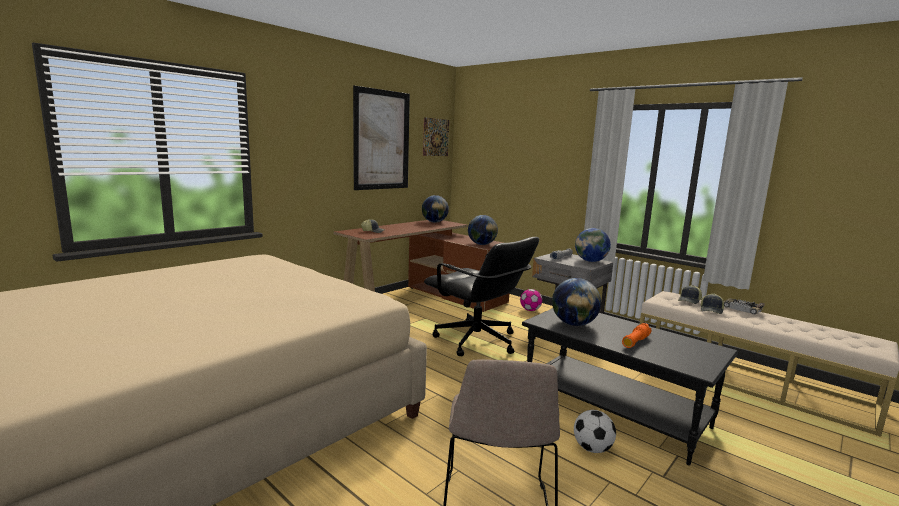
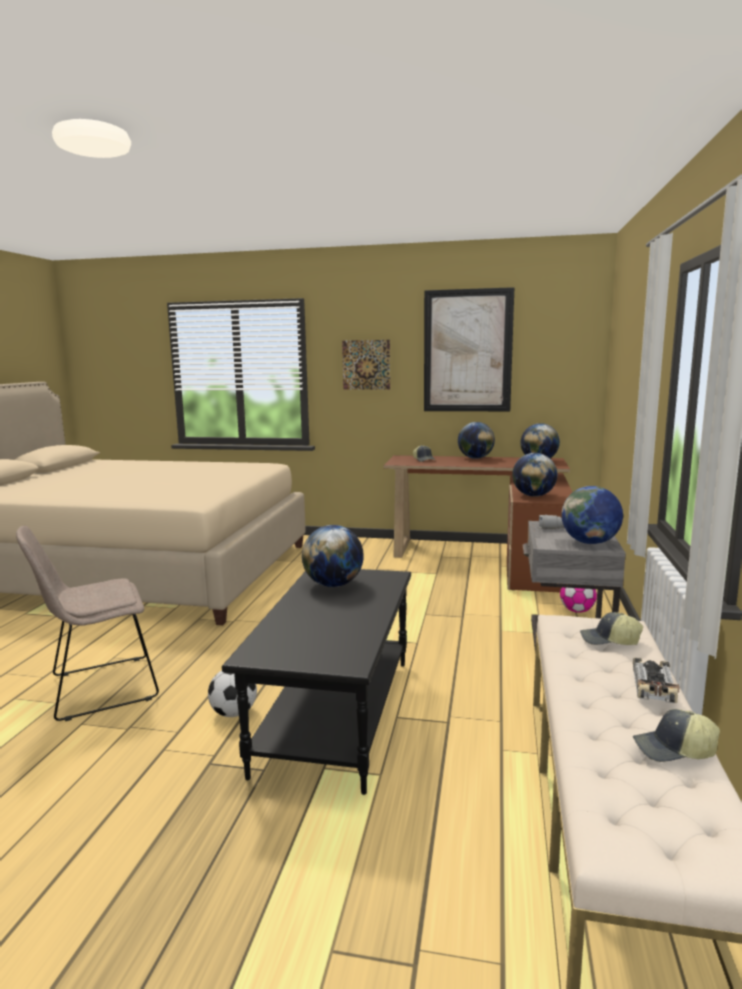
camera: 60 degrees right, 0 degrees up
(396, 225) = (475, 458): none -> globe
(435, 137) = (568, 341): picture -> picture (366, 365)
(477, 341) = (415, 608): black office chair -> none
(635, 342) = (313, 617): orange flashlight -> none
(711, 310) = (584, 660): cap -> cap (674, 750)

